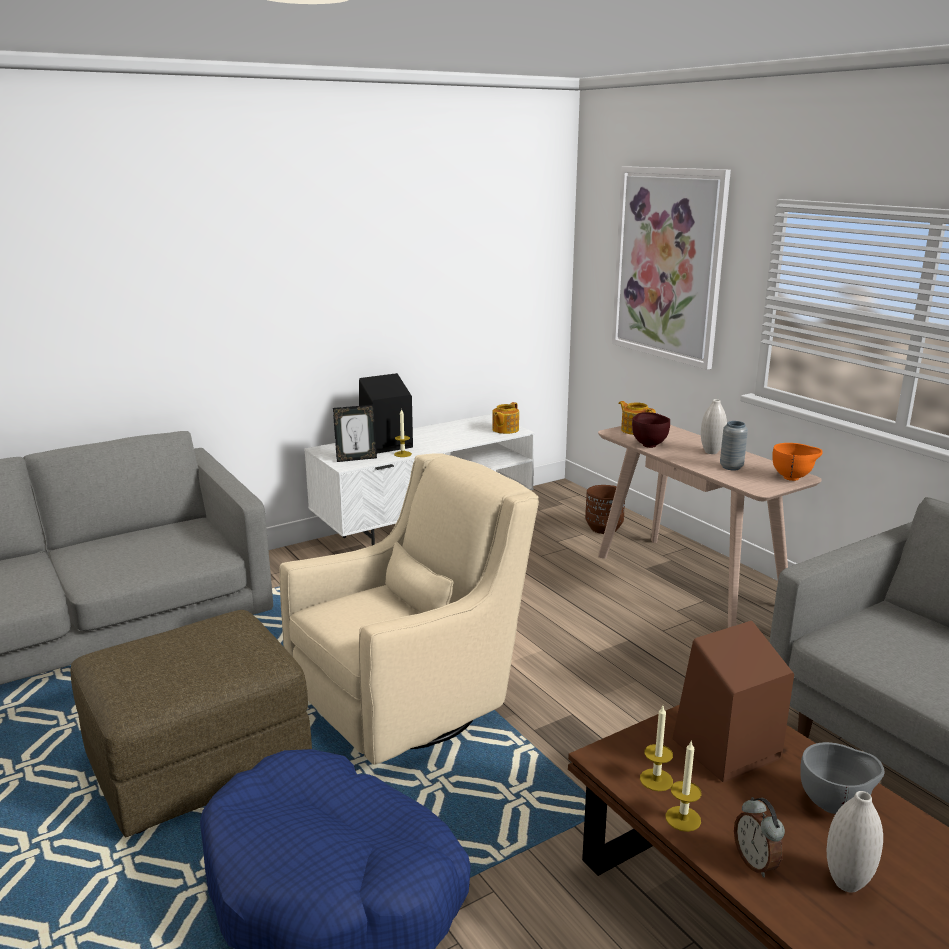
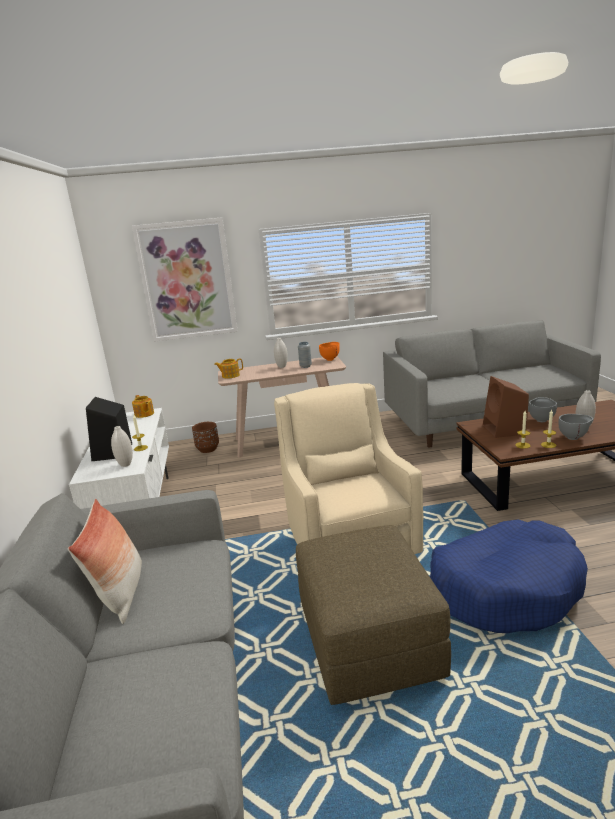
camera: 65 degrees left, 0 degrees up
(136, 536) = (121, 593): none -> pillow
(356, 459) = (125, 464): picture frame -> white vase
(649, 445) = (255, 376): brown bowl -> none
(756, 863) = (574, 438): alarm clock -> grey bowl

